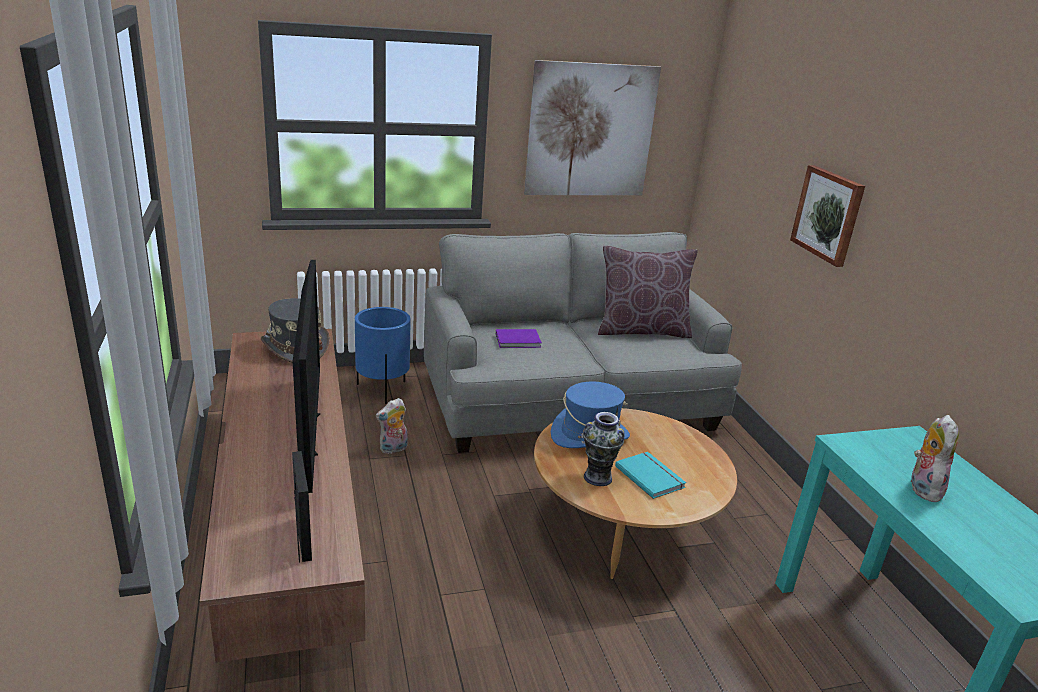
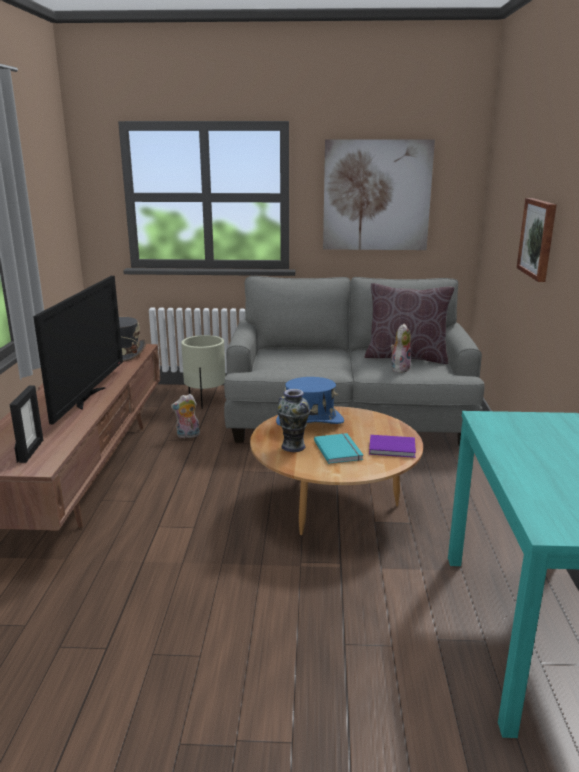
camera: 20 degrees right, 5 degrees down
(383, 389) = (206, 400): blue planter -> beige planter
(519, 341) = (294, 358): purple book -> purple book (393, 448)
(922, 488) = (531, 450): plush toy -> plush toy (399, 368)

